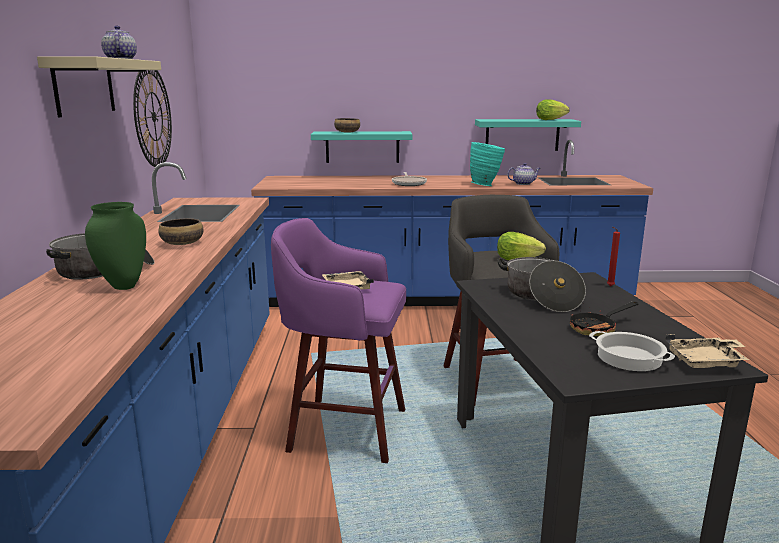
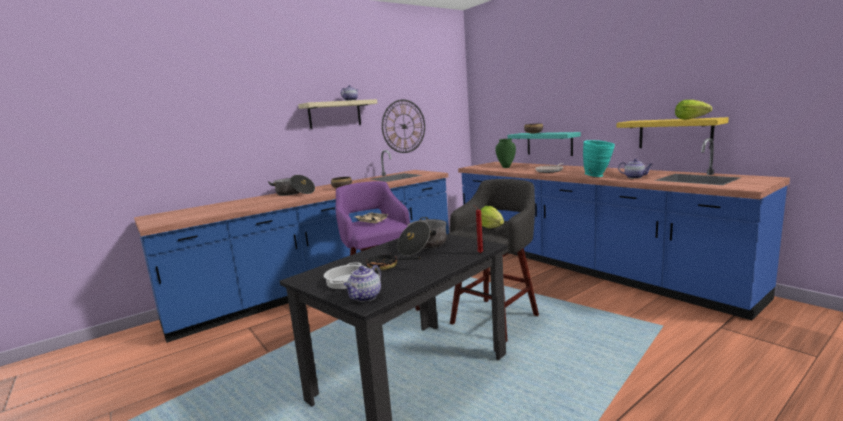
camera: 55 degrees right, 5 degrees down
(123, 286) = (277, 199): green vase -> green vase (506, 167)
(522, 135) = (674, 133): turquoise shelf -> yellow shelf
(706, 361) = (365, 297): beige tray -> teapot

